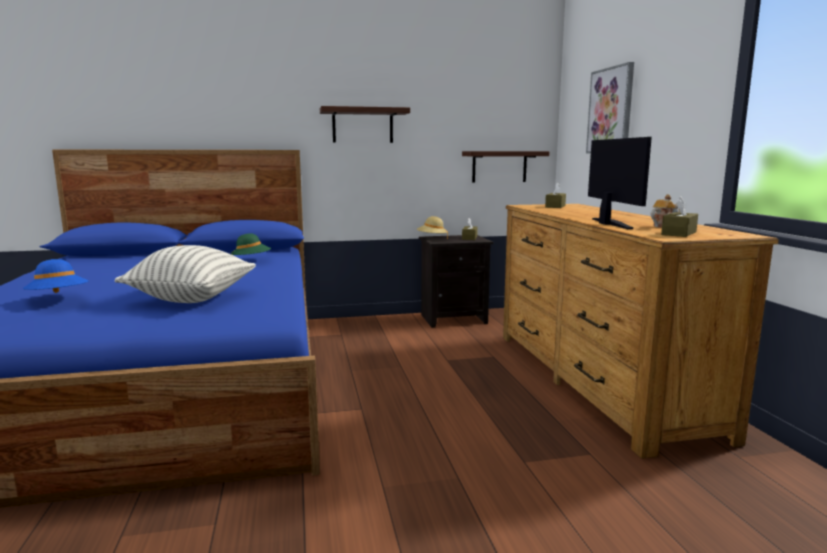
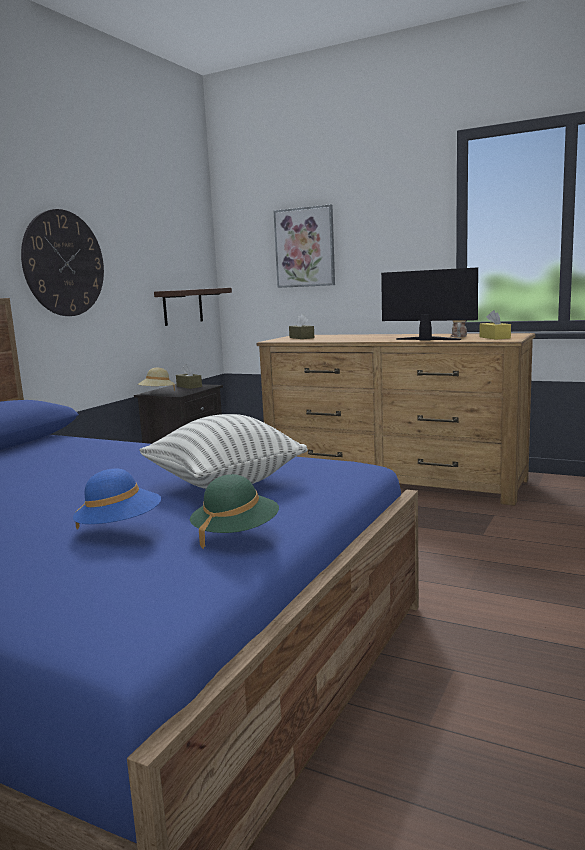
camera: 50 degrees left, 0 degrees up
(251, 260) = (76, 450): green hat -> green hat (235, 534)
(362, 125) = (64, 263): shelf -> wall clock
(679, 233) = (494, 337): brown tissue box -> yellow tissue box

